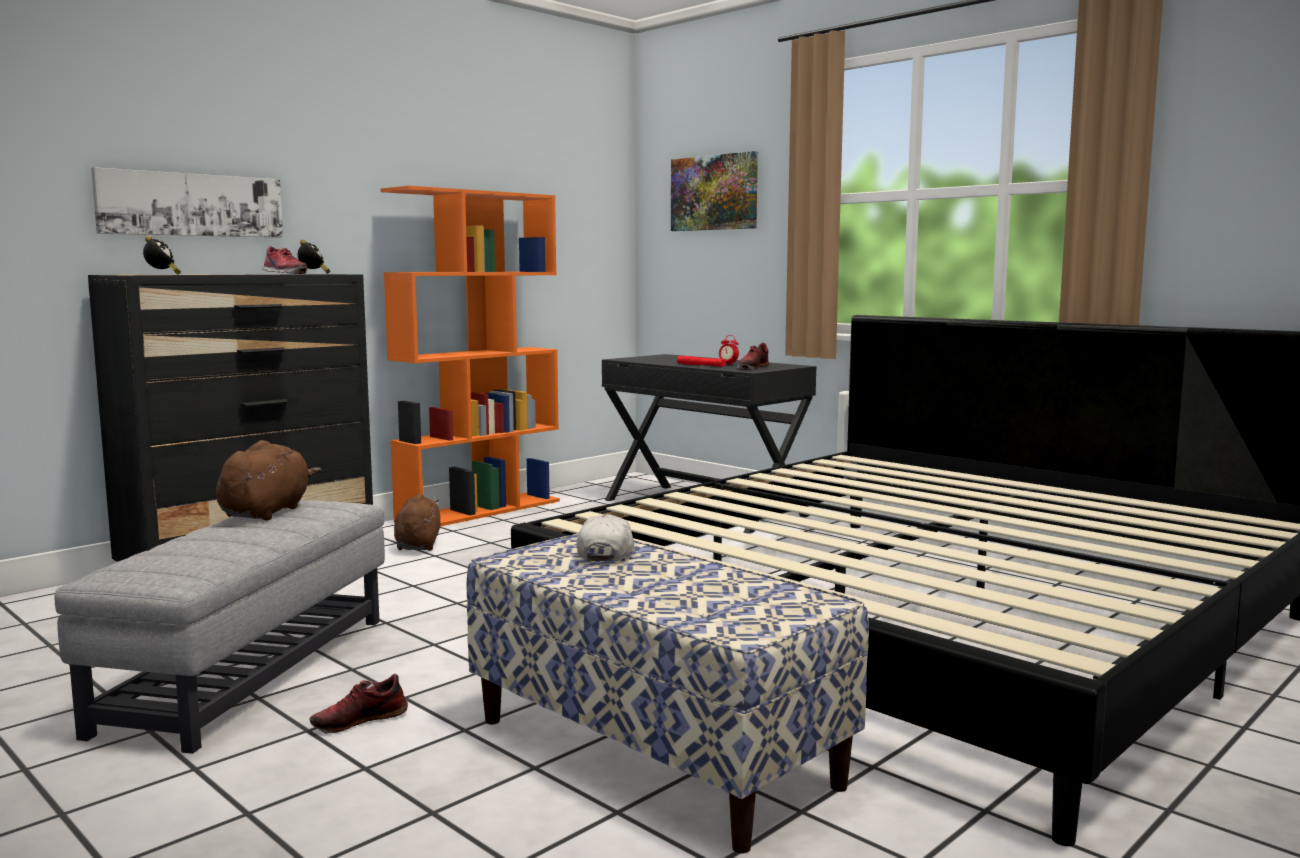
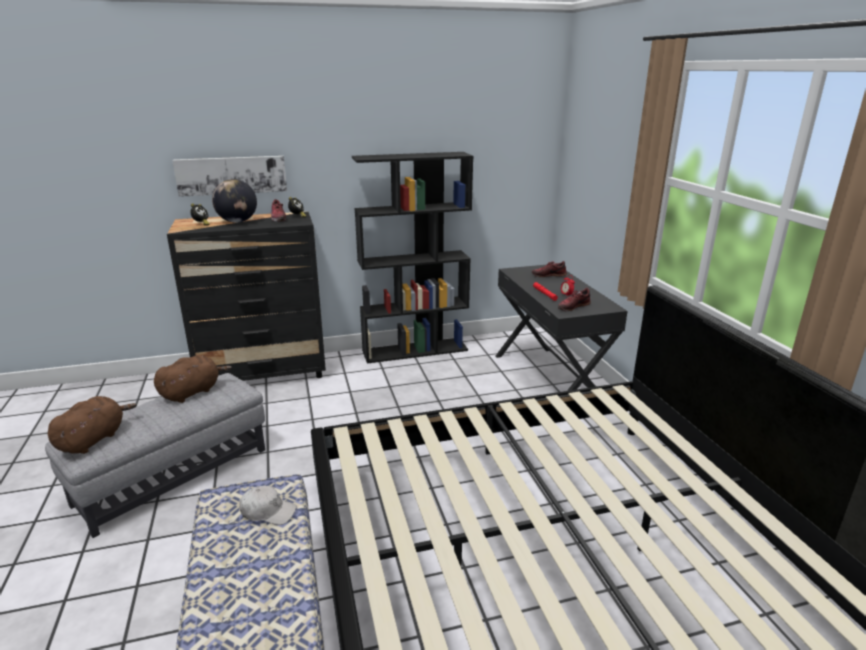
camera: 30 degrees right, 15 degrees up
(222, 274) = (237, 221): none -> globe
(359, 720) = (173, 540): shoe -> shoe (548, 275)
(418, 545) = (352, 378): brown plush toy -> brown plush toy (94, 439)
(480, 510) = (415, 350): orange bookcase -> black bookcase
(606, 553) = (268, 511): white cap -> white cap turned 60 degrees clockwise
(714, 193) = (601, 152): picture -> none

